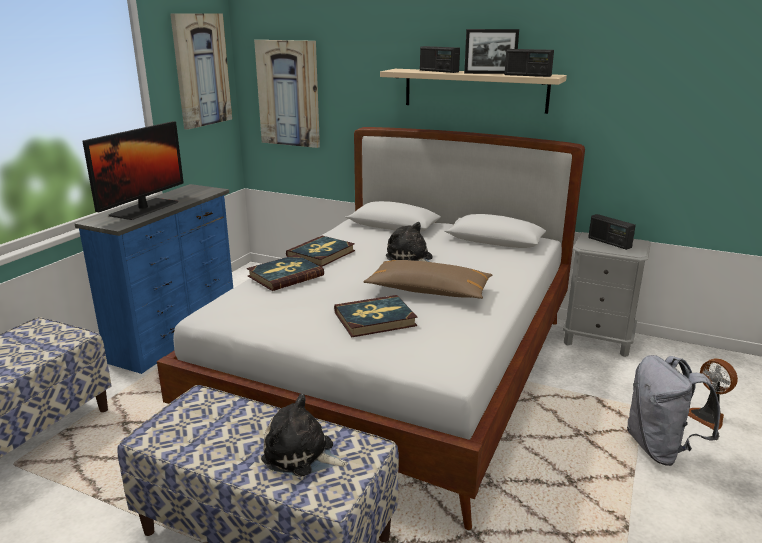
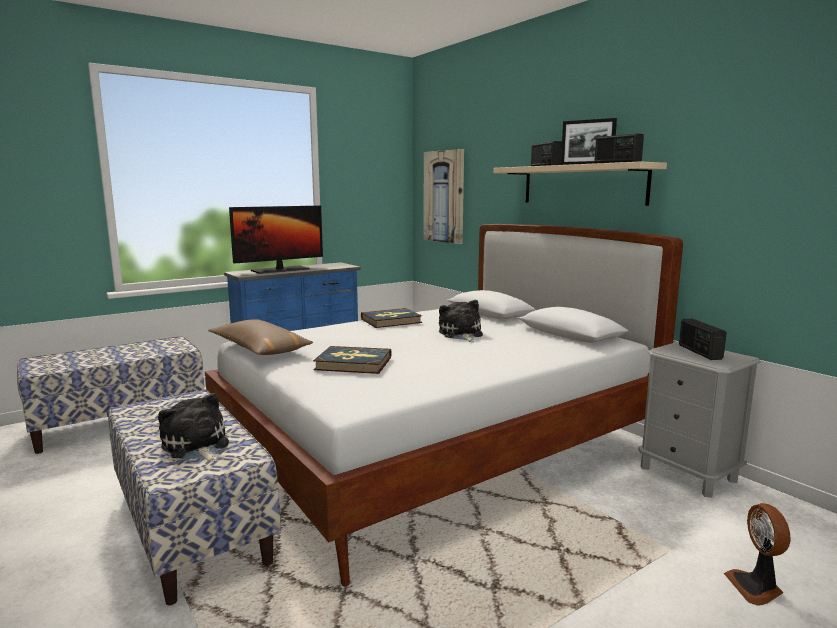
camera: 30 degrees right, 10 degrees down
(201, 70) = (376, 175): picture -> none
(285, 276) = (336, 327): book -> none
(428, 291) = (434, 355): brown pillow -> brown pillow (259, 349)
(660, 449) = (646, 596): grey backpack -> none

